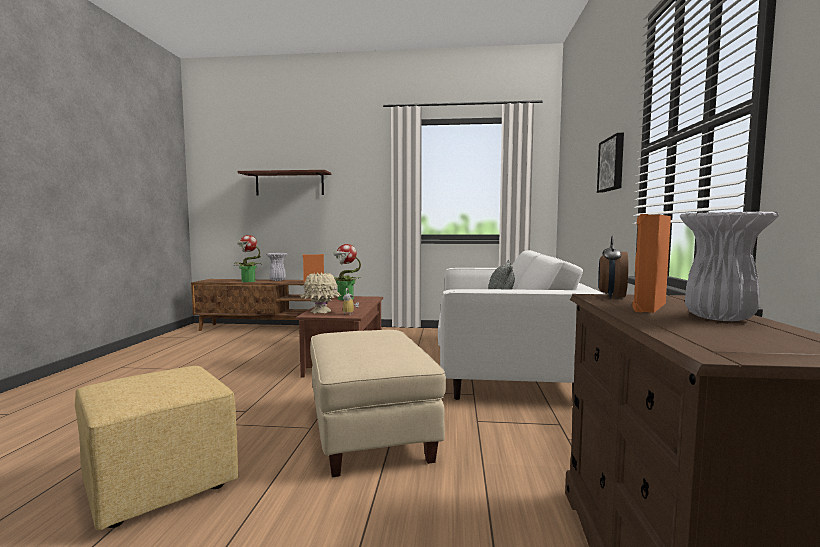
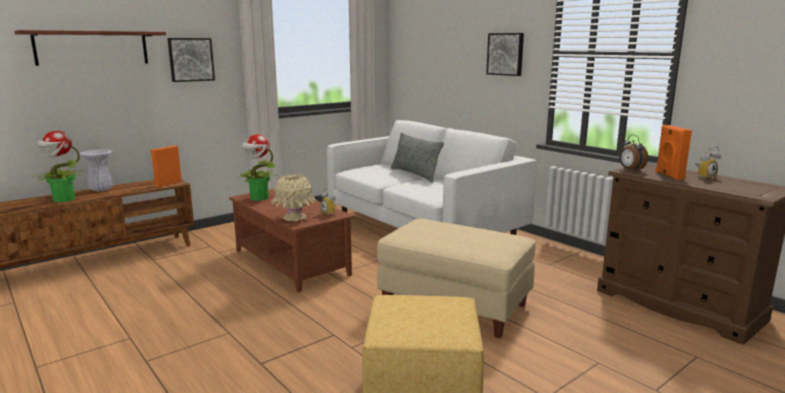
camera: 45 degrees left, 10 degrees up
(355, 192) = (191, 59): none -> picture
(720, 318) = (704, 177): white vase -> alarm clock

